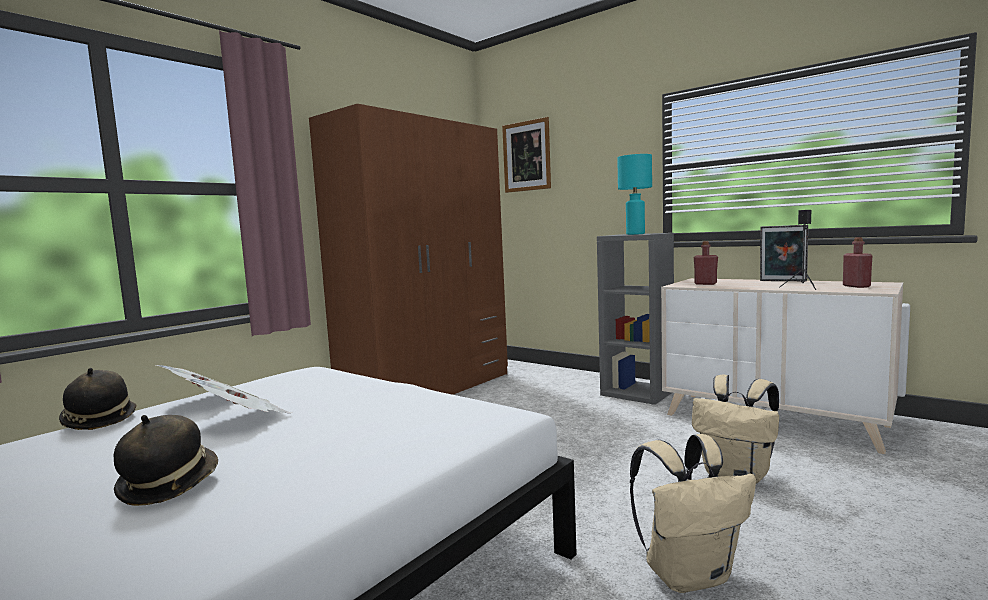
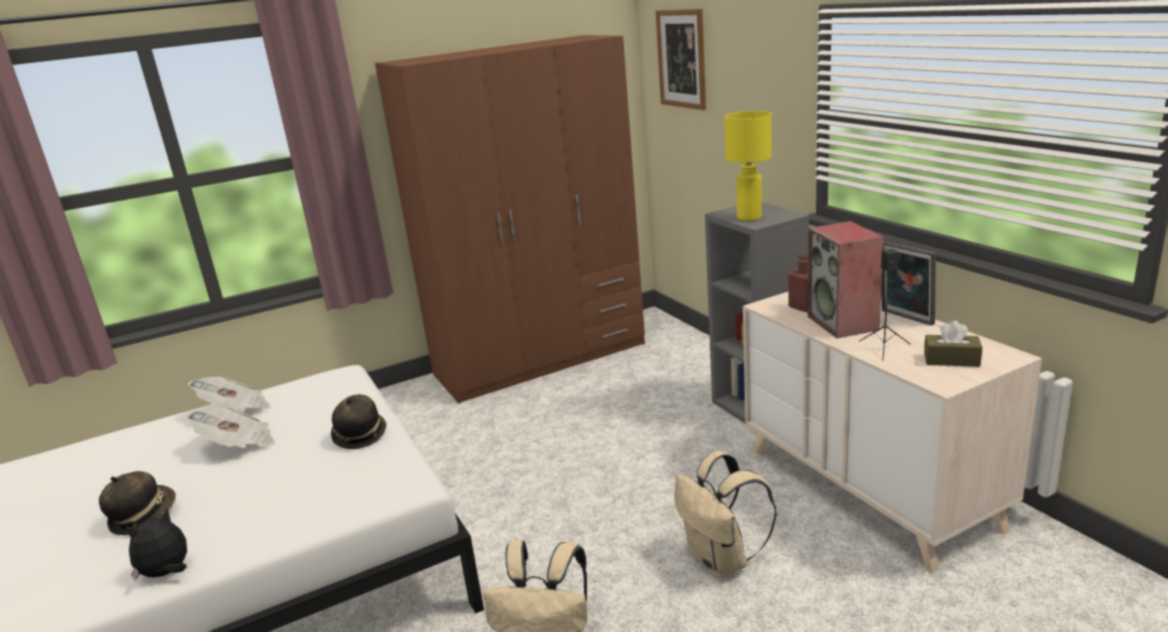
camera: 25 degrees right, 15 degrees up
(100, 420) = (157, 422): hat -> hat (360, 435)
(276, 524) = (167, 573): none -> plush toy
(635, 234) = (749, 217): turquoise table lamp -> yellow table lamp
(749, 284) = (843, 323): none -> speaker
(856, 286) = (951, 360): red bottle -> brown tissue box

